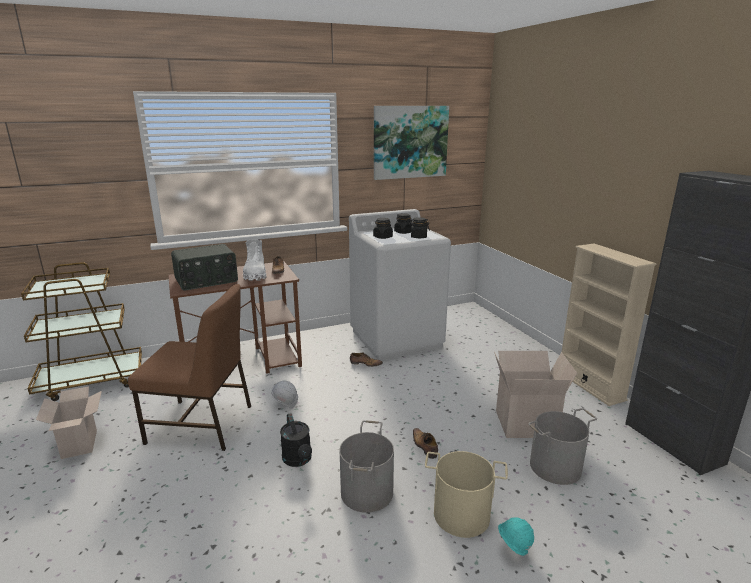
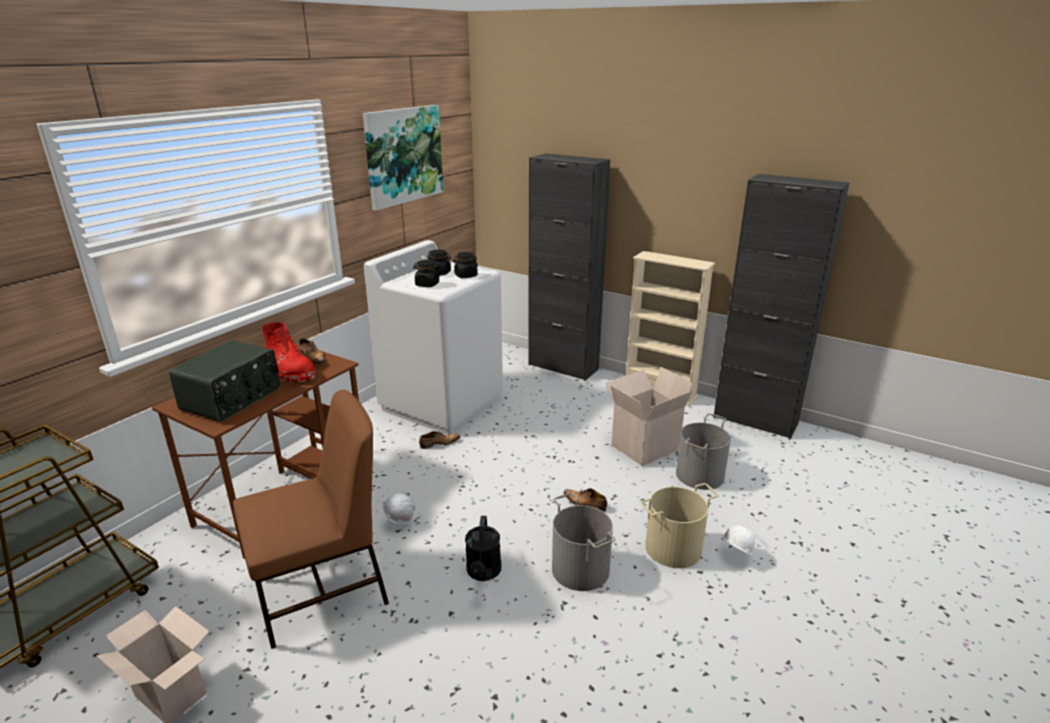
camera: 35 degrees left, 5 degrees up
(255, 275) = (290, 372): white boot -> red boot
(298, 460) = (483, 573): black watering can -> black watering can turned 60 degrees clockwise
(512, 551) = (733, 556): turquoise hard hat -> white hard hat
(518, 340) = (563, 367): none -> black cabinet

